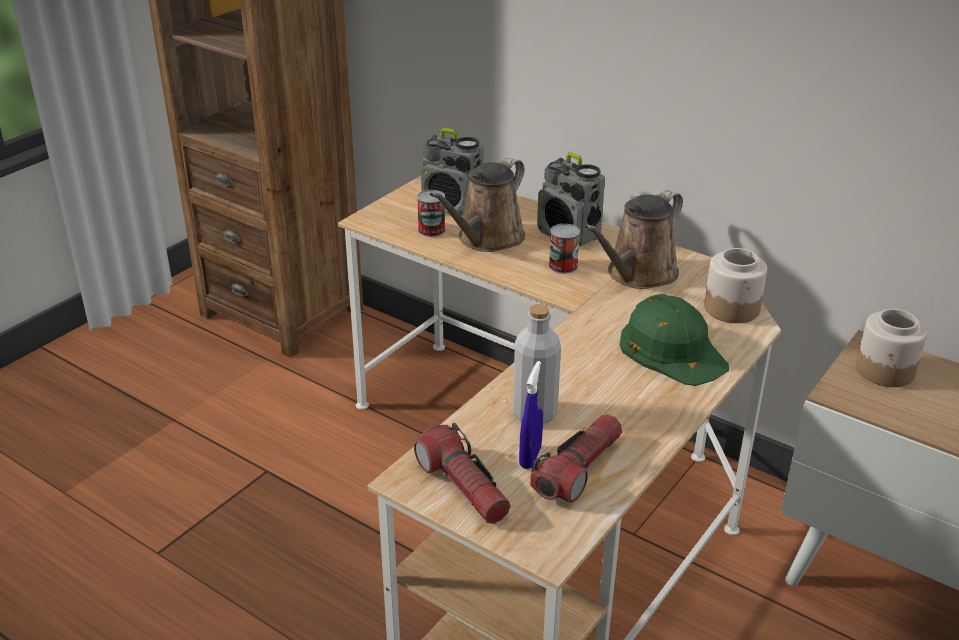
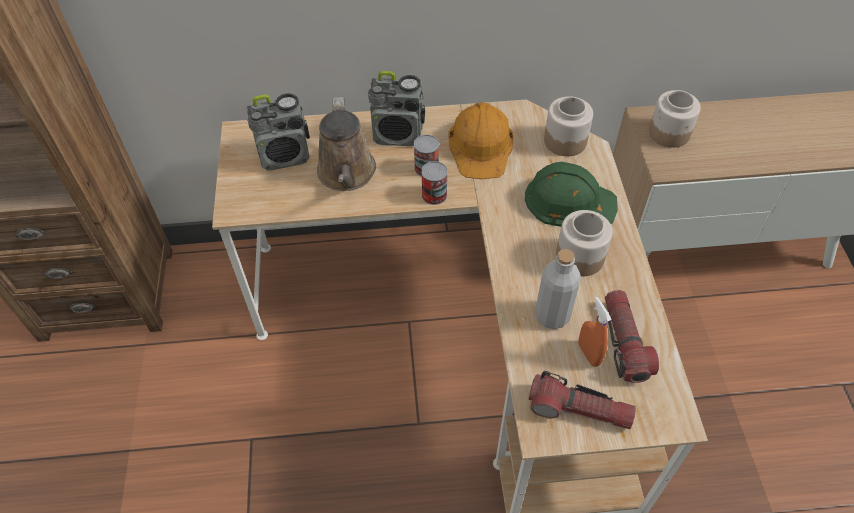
camera: 40 degrees left, 20 degrees up
(431, 230) = (296, 190): can -> can (434, 195)
(530, 457) = (589, 354): blue spray bottle -> orange spray bottle
(623, 390) = (580, 256): none -> jar
(638, 274) = (481, 146): brown watering can -> orange hard hat

